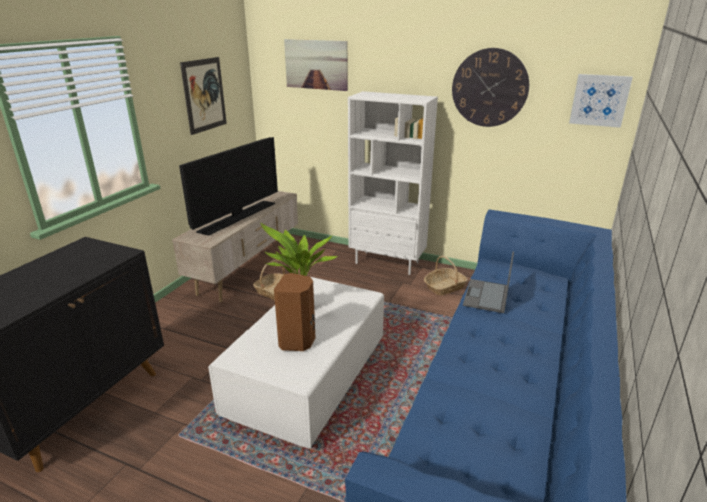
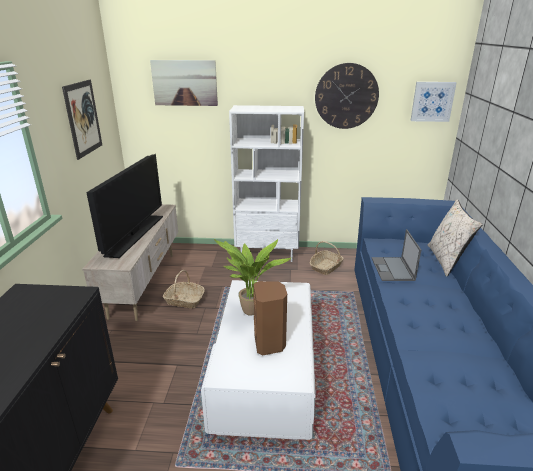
camera: 20 degrees left, 0 degrees up
(567, 300) = (446, 260): none -> beige pillow

